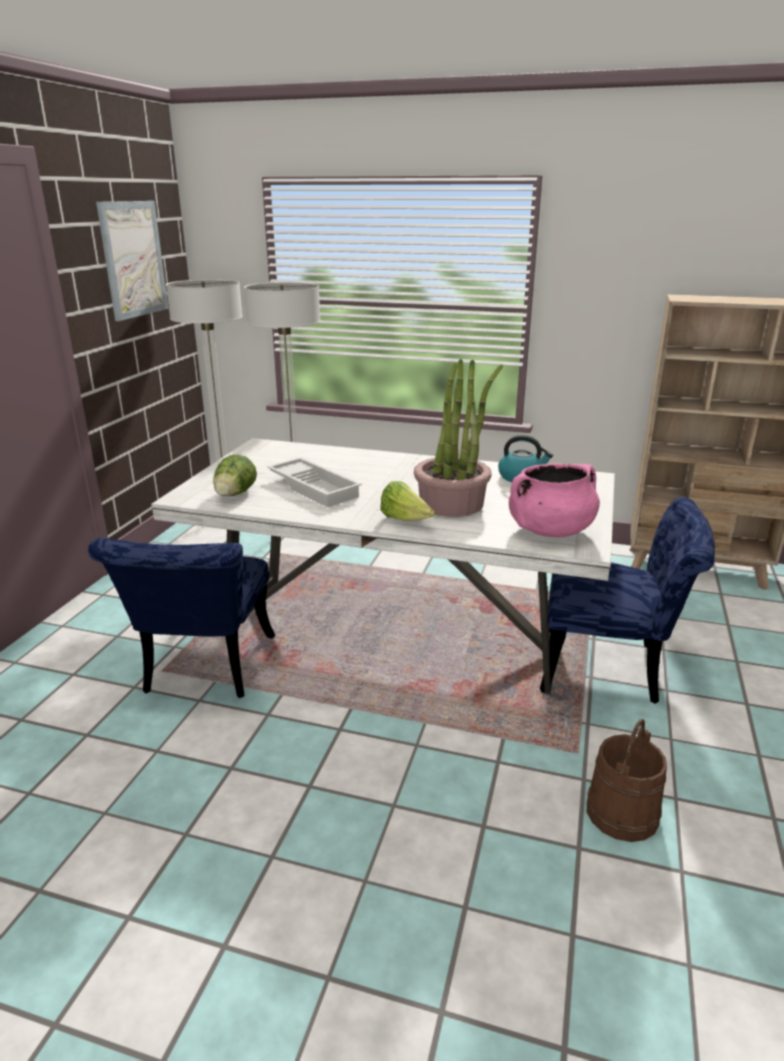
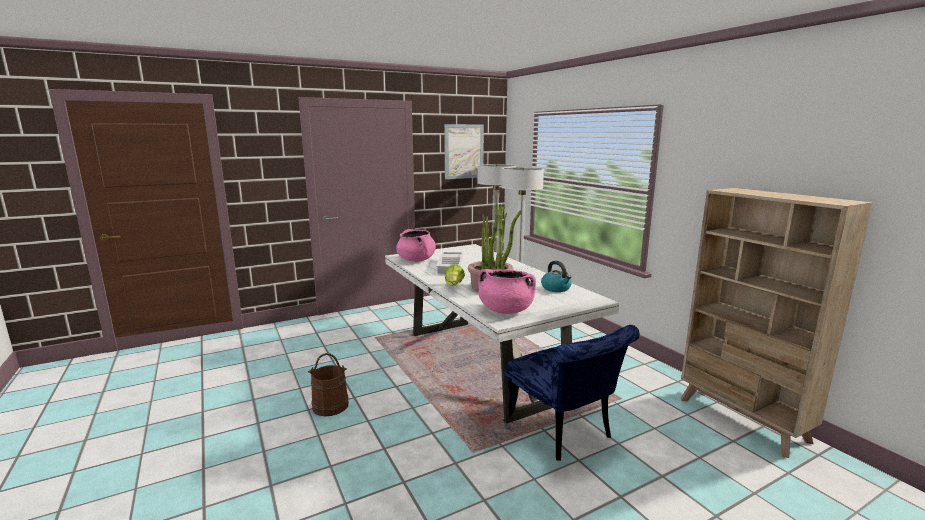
camera: 45 degrees right, 10 degrees down
(204, 671) = (387, 344): blue chair -> none
(234, 495) = (416, 260): lettuce -> pink cooking pot
(622, 813) = (446, 485): brown bucket -> brown bucket (330, 406)

